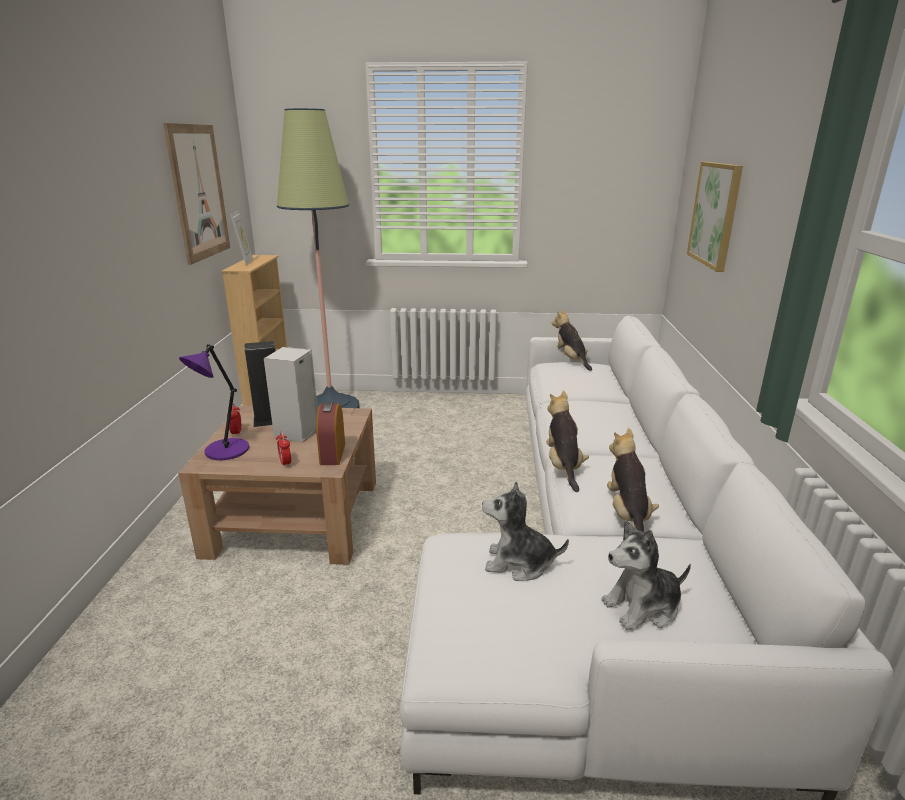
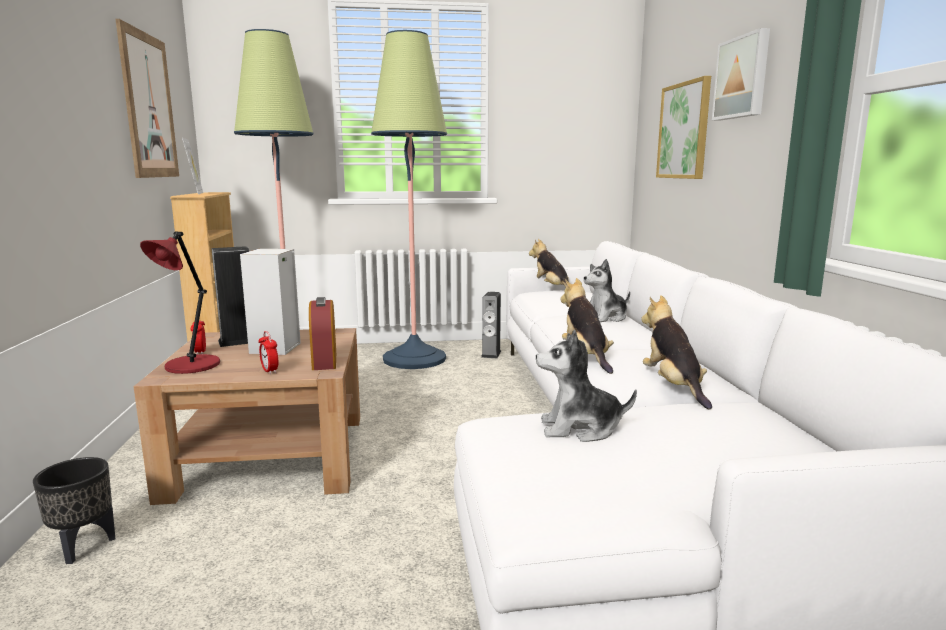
camera: 10 degrees left, 10 degrees down
(145, 594) = (83, 546): none -> black planter
(225, 451) = (190, 366): purple table lamp -> red table lamp
(439, 414) = (414, 359): none -> floor lamp
(511, 413) = (491, 354): none -> speaker
(642, 607) = (735, 450): plush toy -> plush toy (605, 318)
(767, 181) = (743, 77): none -> picture

